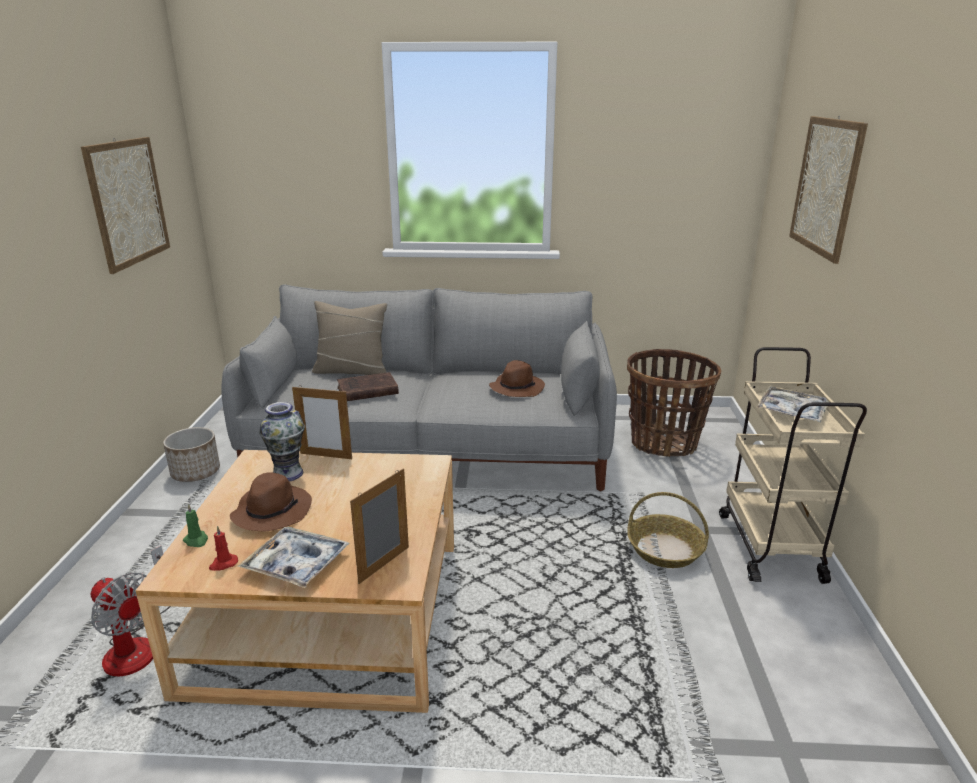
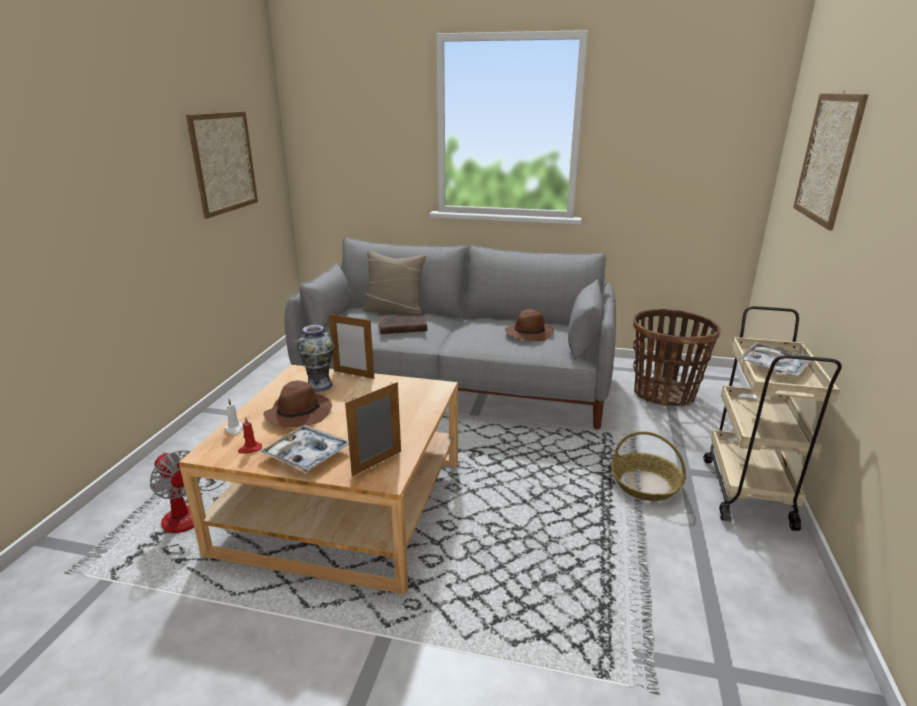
camera: 10 degrees right, 0 degrees up
(196, 472) = (264, 385): planter -> none
(196, 540) = (234, 429): green candle -> white candle

